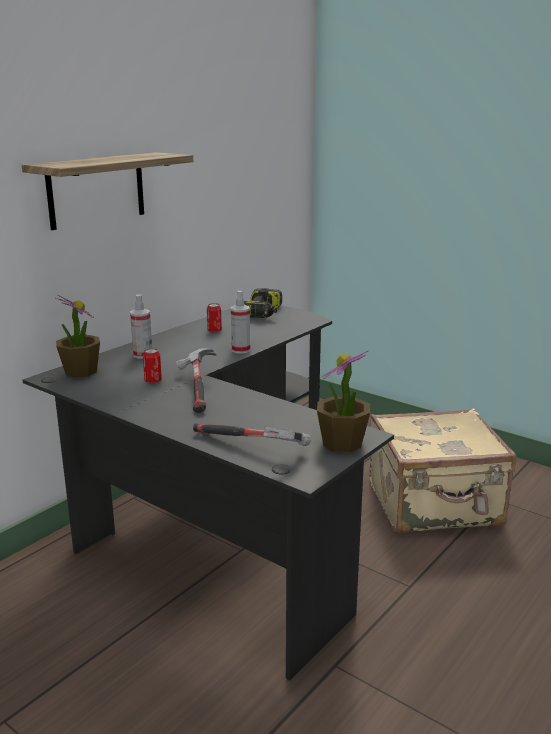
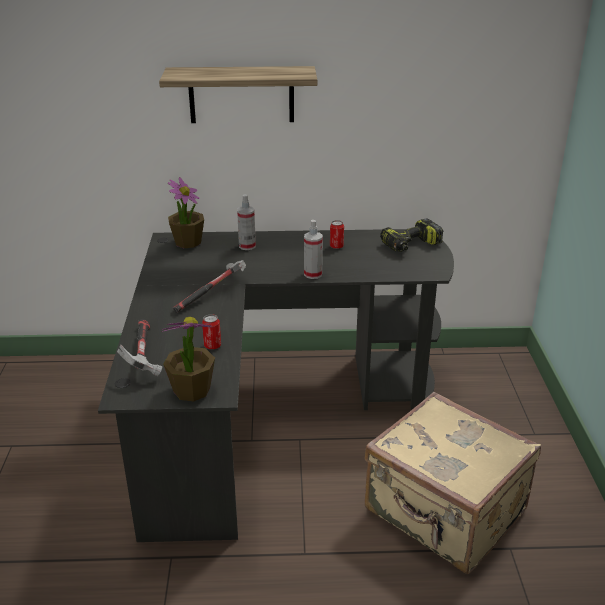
camera: 50 degrees right, 10 degrees up
(153, 381) = (206, 272): can -> can (212, 346)

